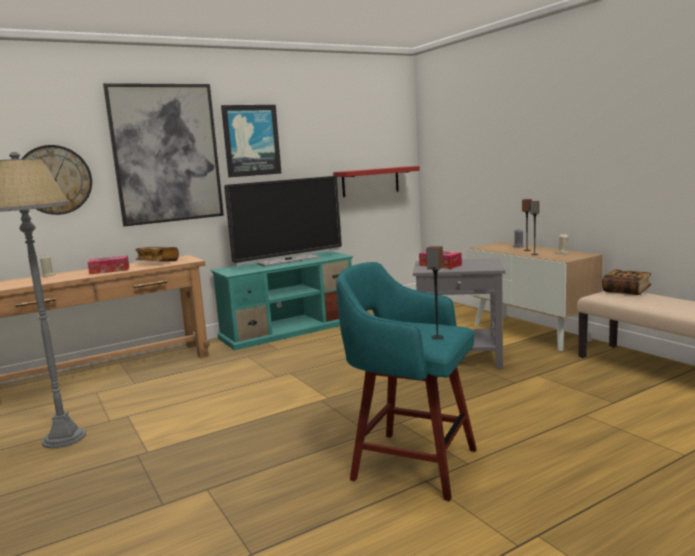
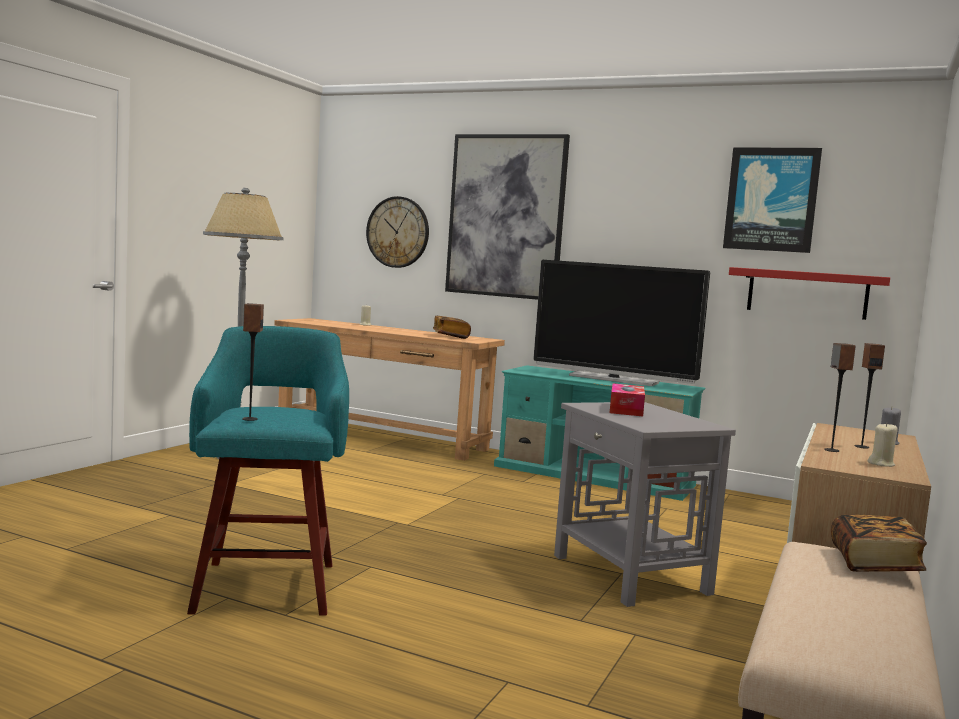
camera: 55 degrees right, 5 degrees down
(109, 270) = (400, 331): tissue box -> none
(251, 140) = (613, 209): picture -> picture (771, 199)

